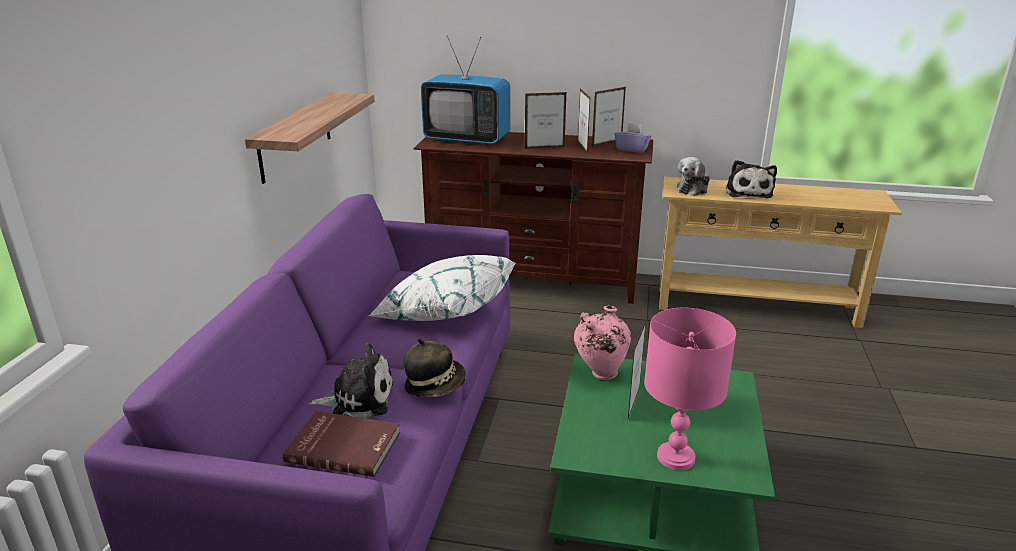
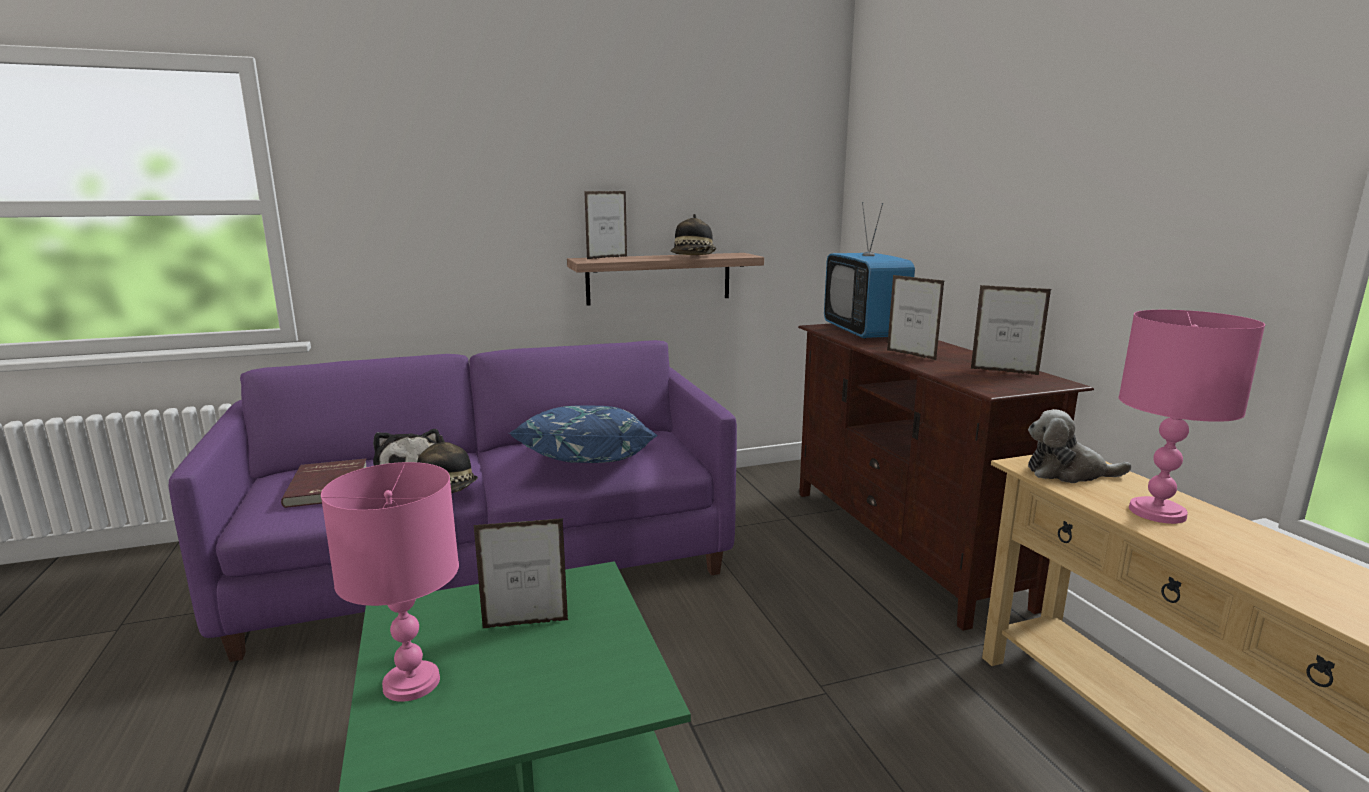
camera: 60 degrees right, 10 degrees down
(333, 107) = (693, 257): none -> hat
(444, 312) = (591, 462): white pillow -> blue pillow
(582, 147) = (955, 366): picture frame -> picture frame (607, 257)
(600, 374) = (577, 587): pink vase -> none
(632, 149) = (1013, 384): purple tissue box -> none
(748, 192) = (1158, 512): plush toy -> pink table lamp

